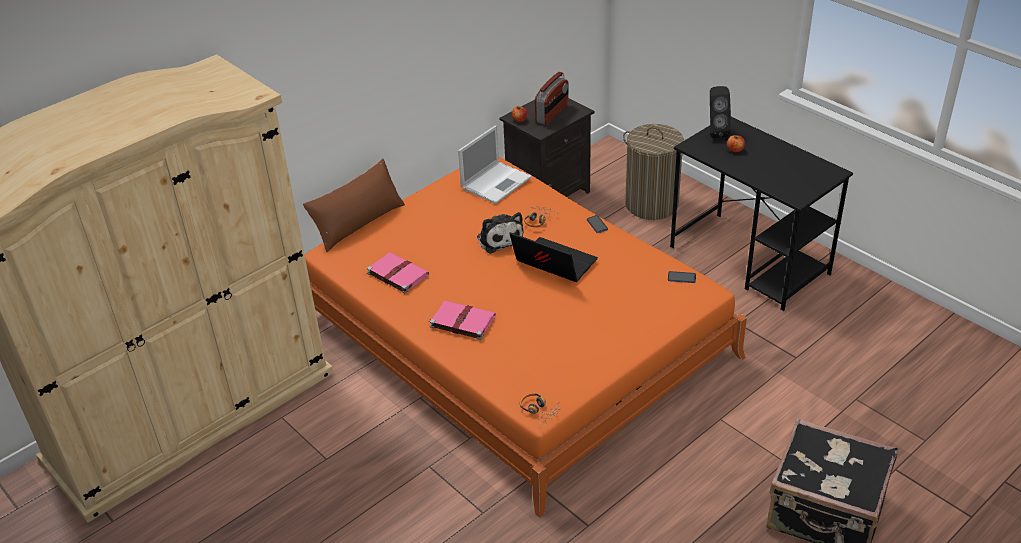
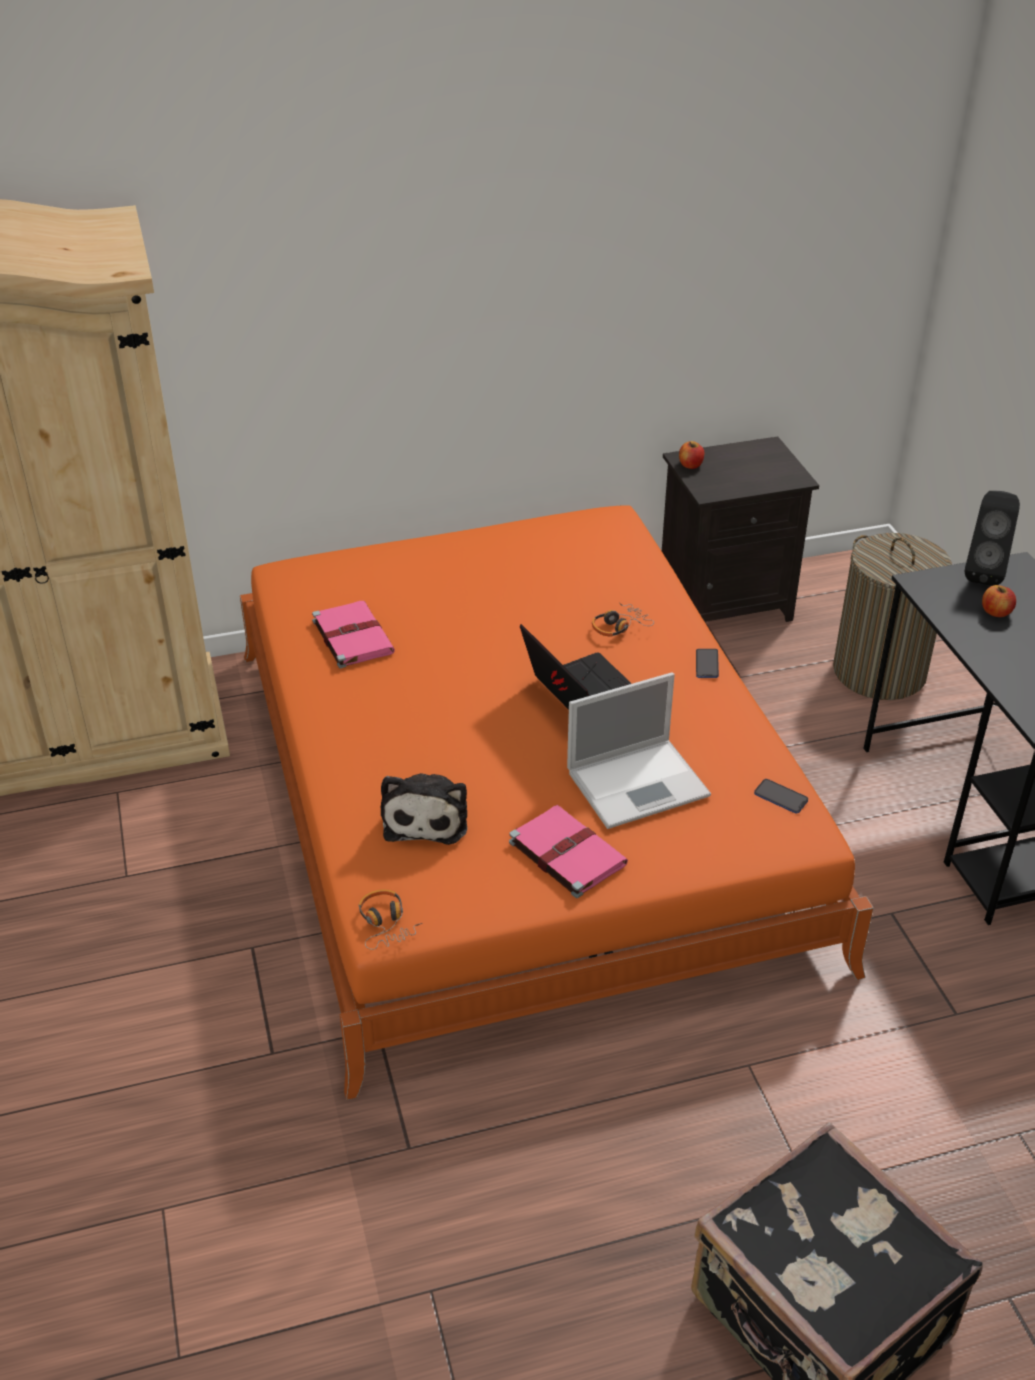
camera: 25 degrees right, 0 degrees up
(358, 223) = (360, 546): brown pillow -> none
(461, 321) = (383, 739): pink book -> pink book (565, 852)
(497, 182) = (599, 550): laptop -> laptop (640, 782)
(499, 238) = (539, 634): plush toy -> plush toy (426, 817)
(552, 113) = (748, 471): radio -> none

